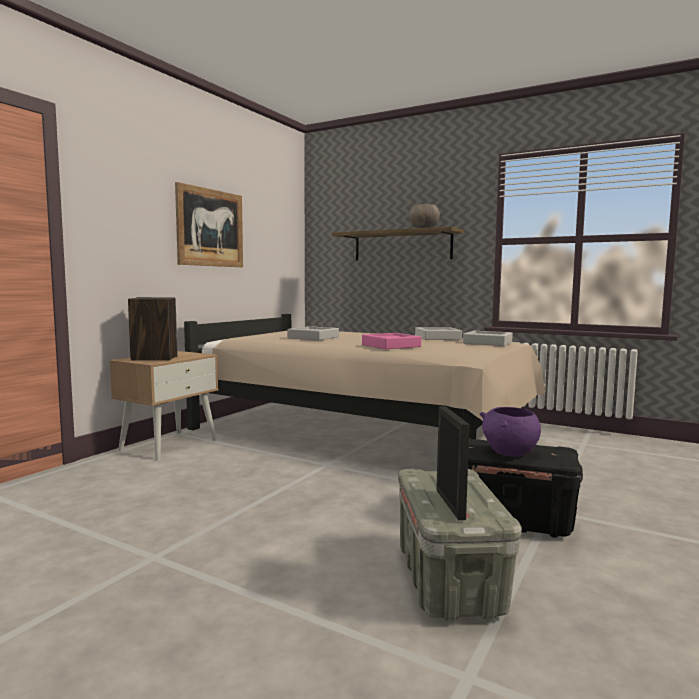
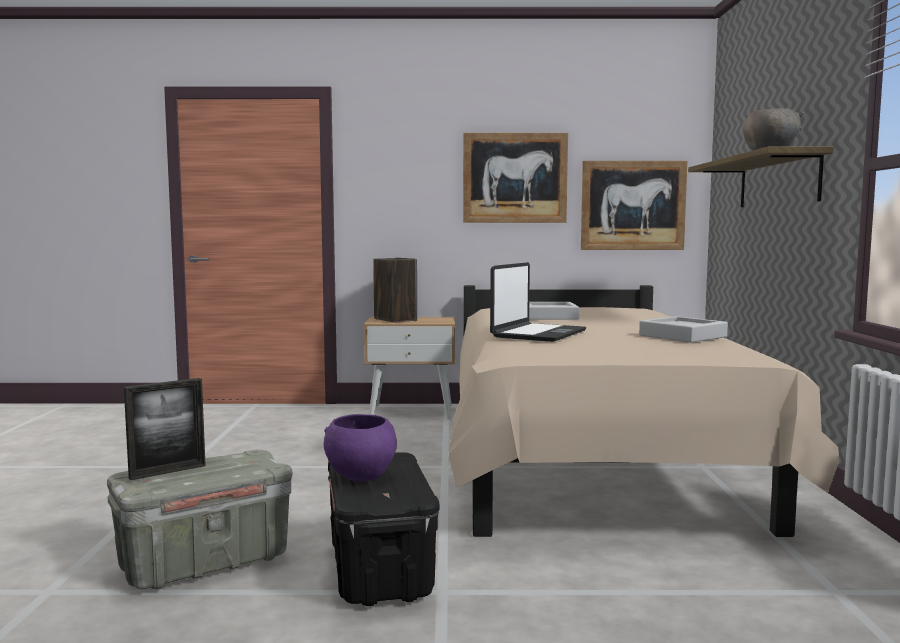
camera: 60 degrees right, 0 degrees up
(273, 256) = (633, 205): none -> picture
(391, 346) = (538, 334): pink tray -> laptop
(487, 343) = (687, 351): grey tray -> none

